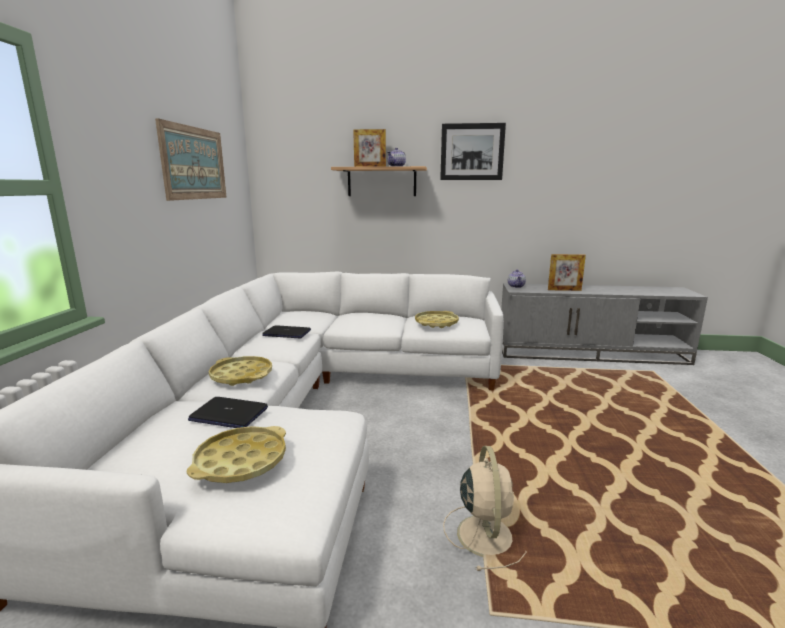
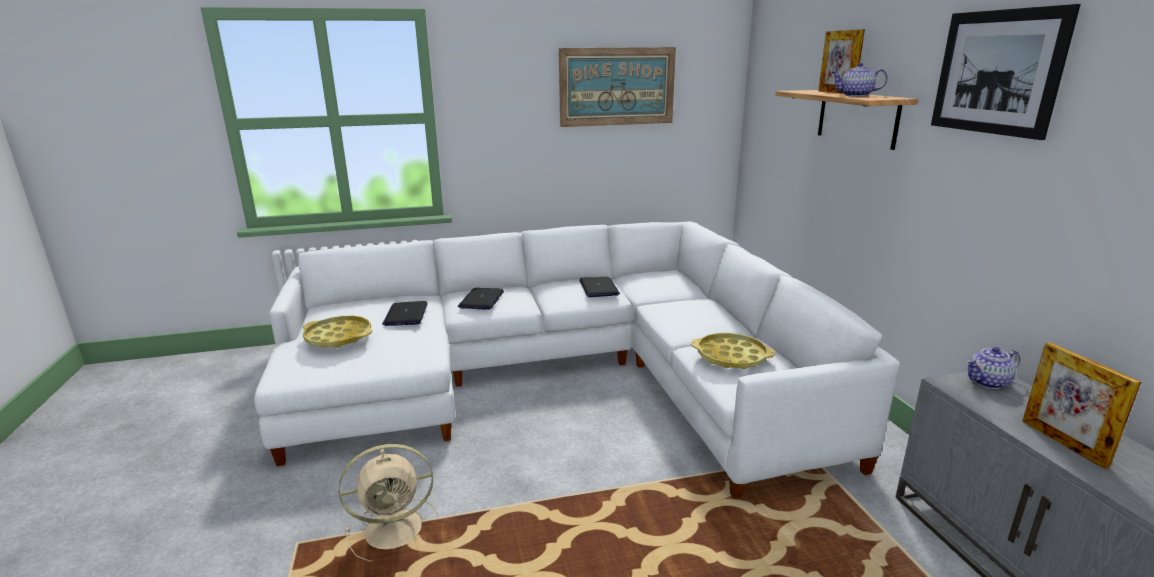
camera: 70 degrees right, 5 degrees up
(241, 375) = (481, 300): yellow tray -> laptop

